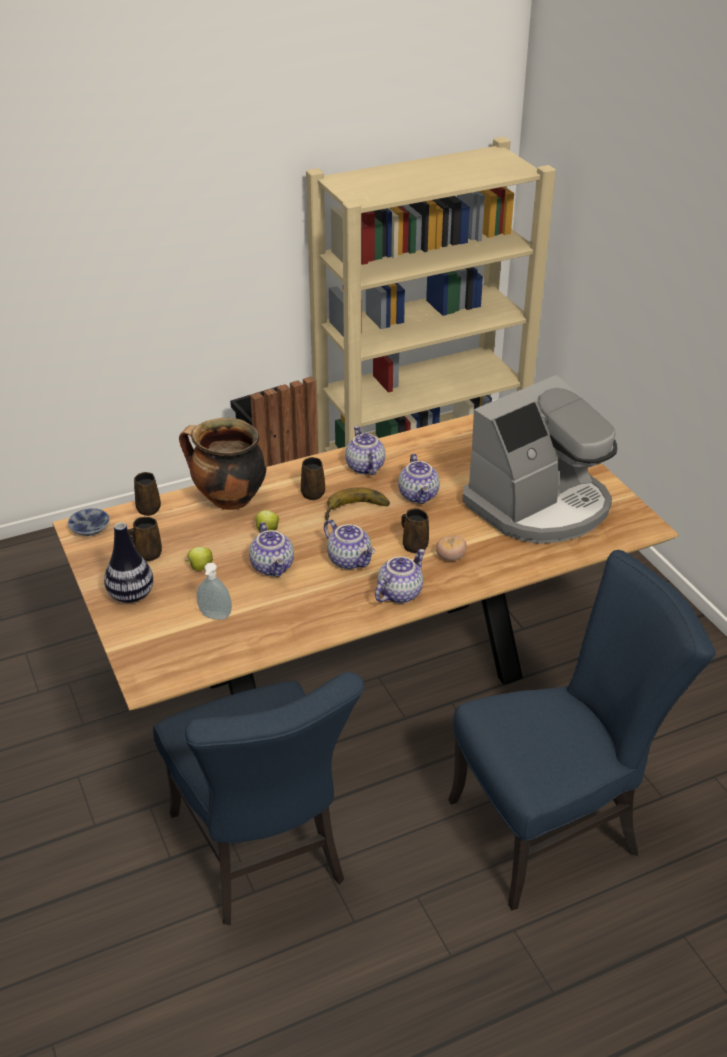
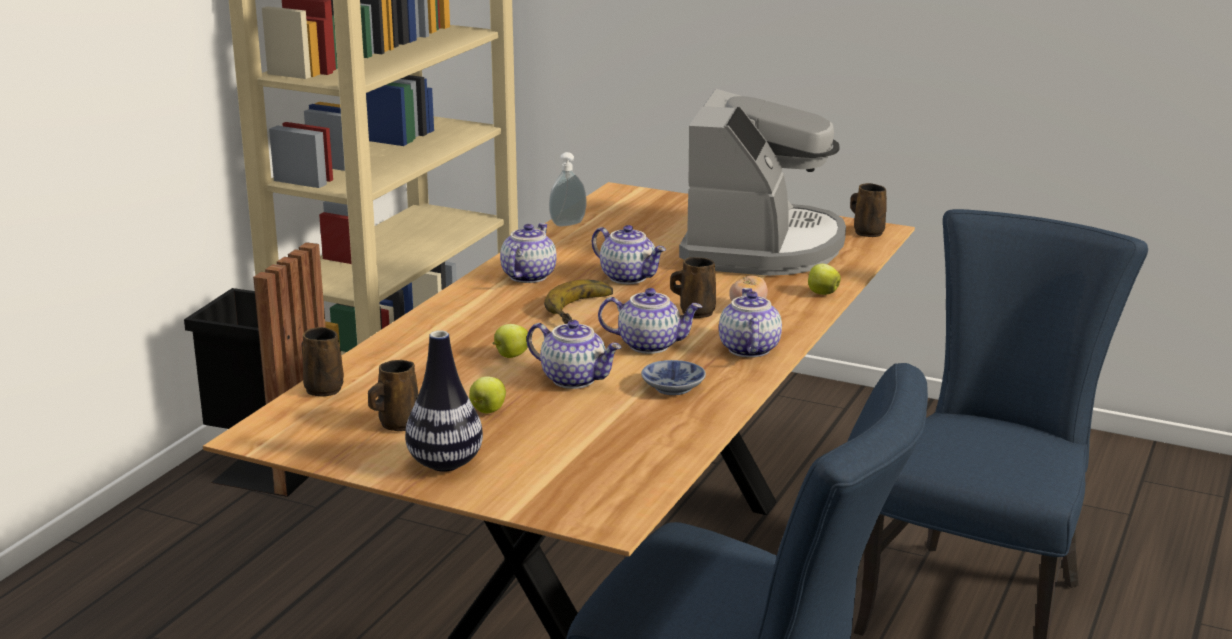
camera: 40 degrees left, 15 degrees down
(91, 529) = (275, 432): bowl -> bowl (675, 387)
(215, 617) = (585, 441): soap dispenser -> soap dispenser (568, 224)
(228, 500) = (415, 349): cooking pot -> none
(313, 493) = (508, 311): brown mug -> brown mug (867, 232)
(364, 467) = (527, 276): teapot -> teapot turned 75 degrees clockwise
(516, 567) = (822, 293): none -> apple

